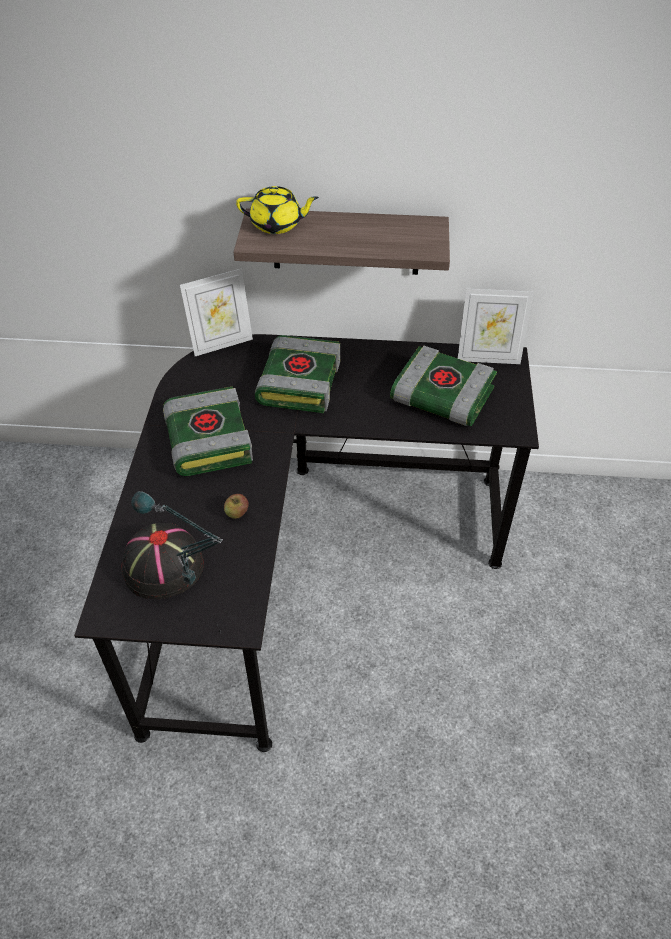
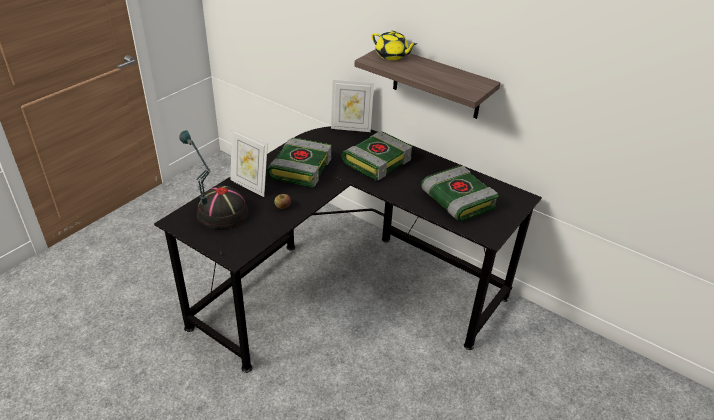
camera: 30 degrees right, 10 degrees down
(488, 358) = (508, 193): picture frame -> picture frame (250, 186)

